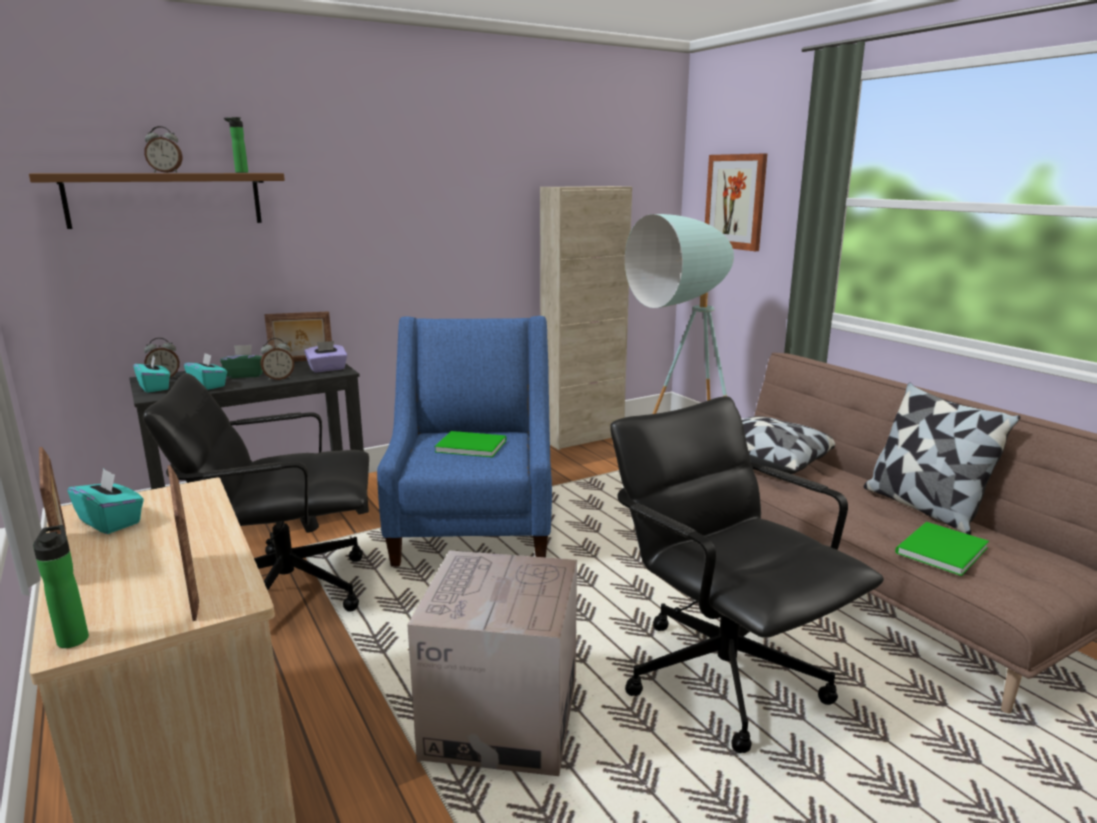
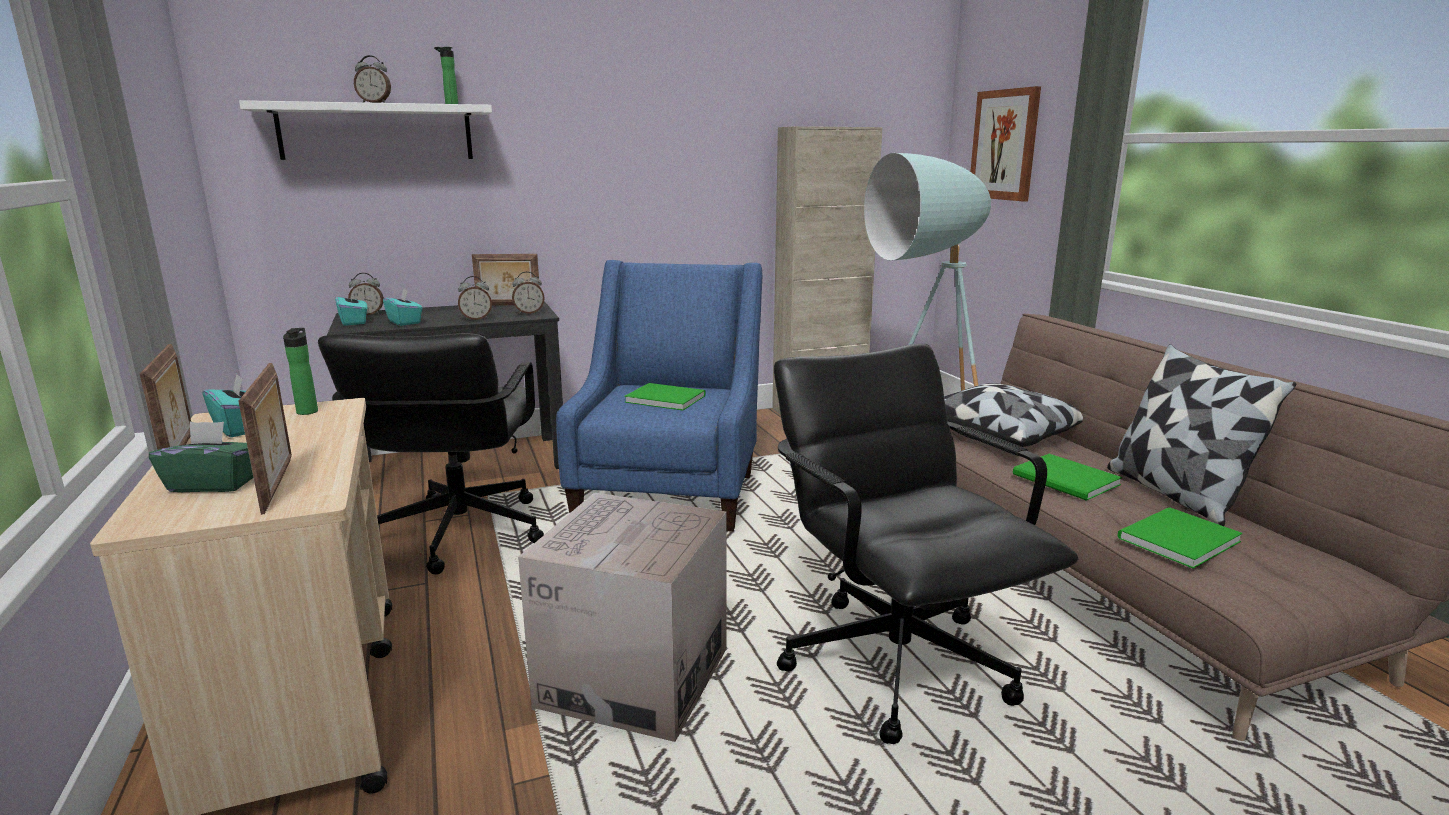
camera: 10 degrees right, 0 degrees up
(73, 637) = (146, 518): bottle -> bottle (308, 411)
(165, 199) = (376, 132): brown shelf -> white shelf
(245, 375) = (446, 315): green tissue box -> green tissue box (214, 484)
(285, 589) = (459, 533): black office chair -> black office chair turned 90 degrees counterclockwise
(327, 369) = (529, 313): purple tissue box -> alarm clock
(837, 502) = (1067, 481): none -> green book

